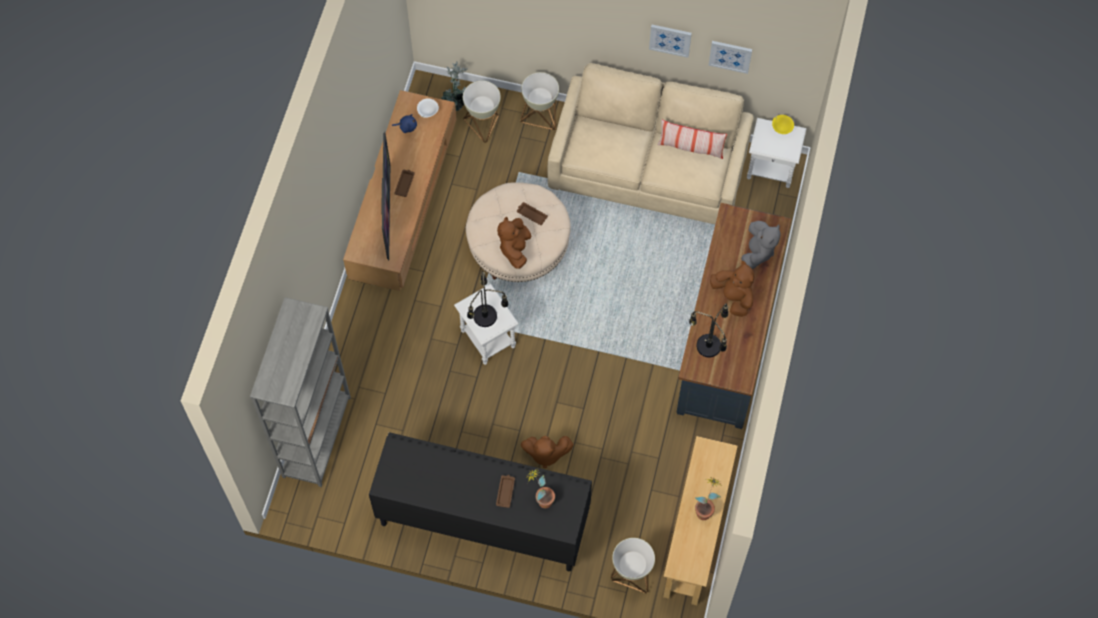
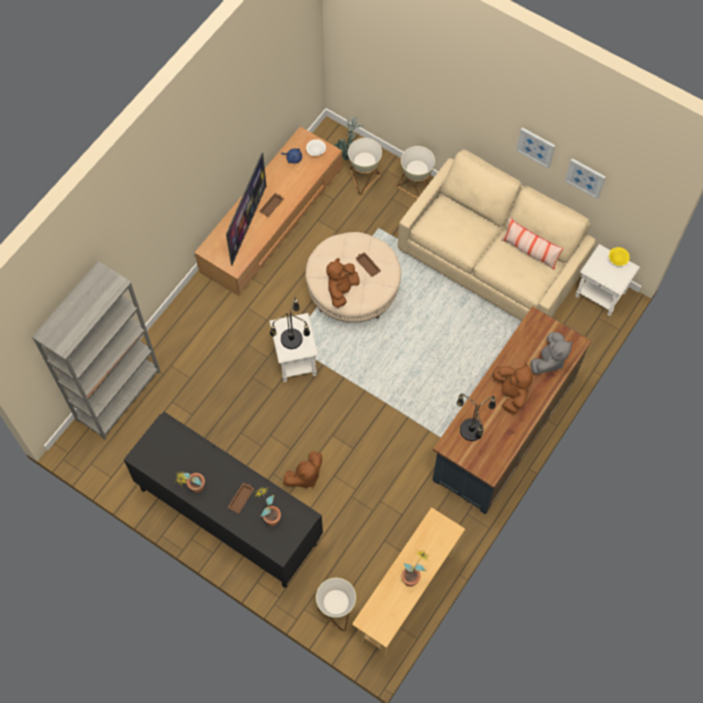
camera: 20 degrees right, 0 degrees up
(453, 499) = (194, 489): none -> potted plant
(545, 453) = (304, 476): brown plush toy -> brown plush toy turned 60 degrees counterclockwise

